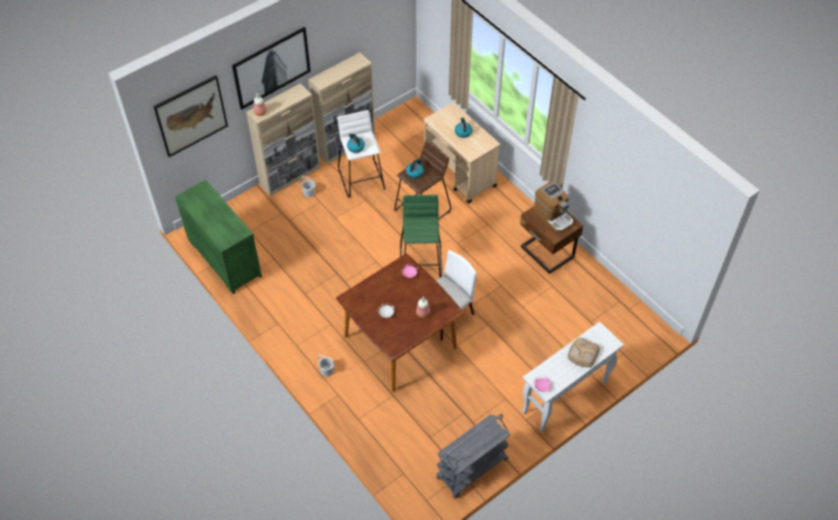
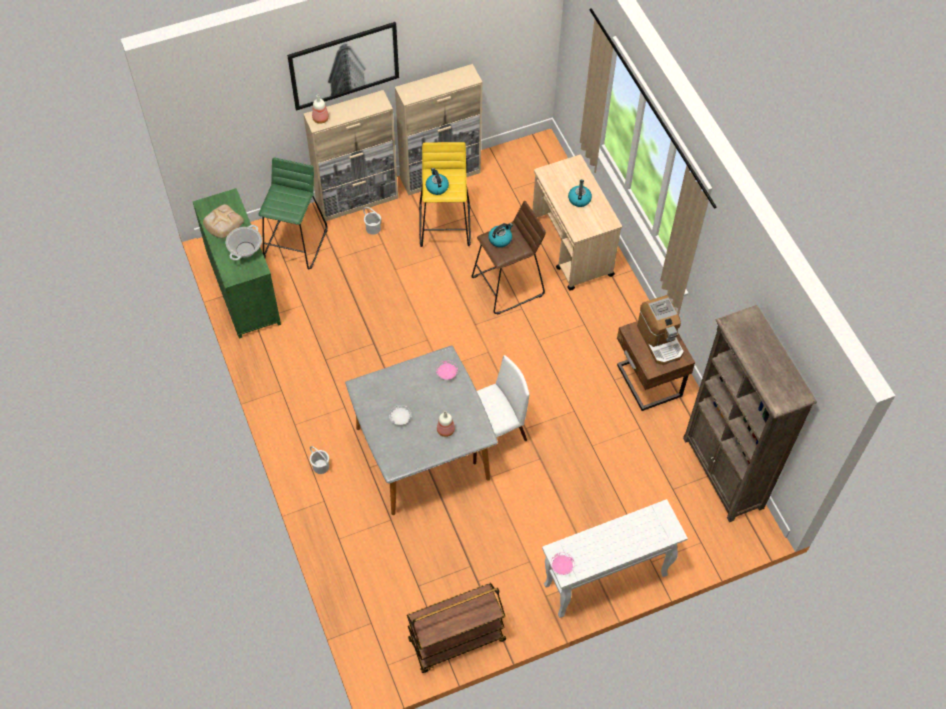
camera: 15 degrees right, 5 degrees up
(191, 115) = (227, 107): picture -> none
(227, 221) = (245, 249): none -> cooking pot
(362, 179) = (445, 225): white stool -> yellow stool
(400, 343) = (422, 454): brown dining table -> grey dining table
(421, 261) = (483, 353): green stool -> green stool (295, 243)
(472, 469) = (456, 641): grey cart -> brown cart
(582, 354) = (629, 537): bread -> bread (222, 223)
(621, 302) = (723, 473): none -> brown bookcase

